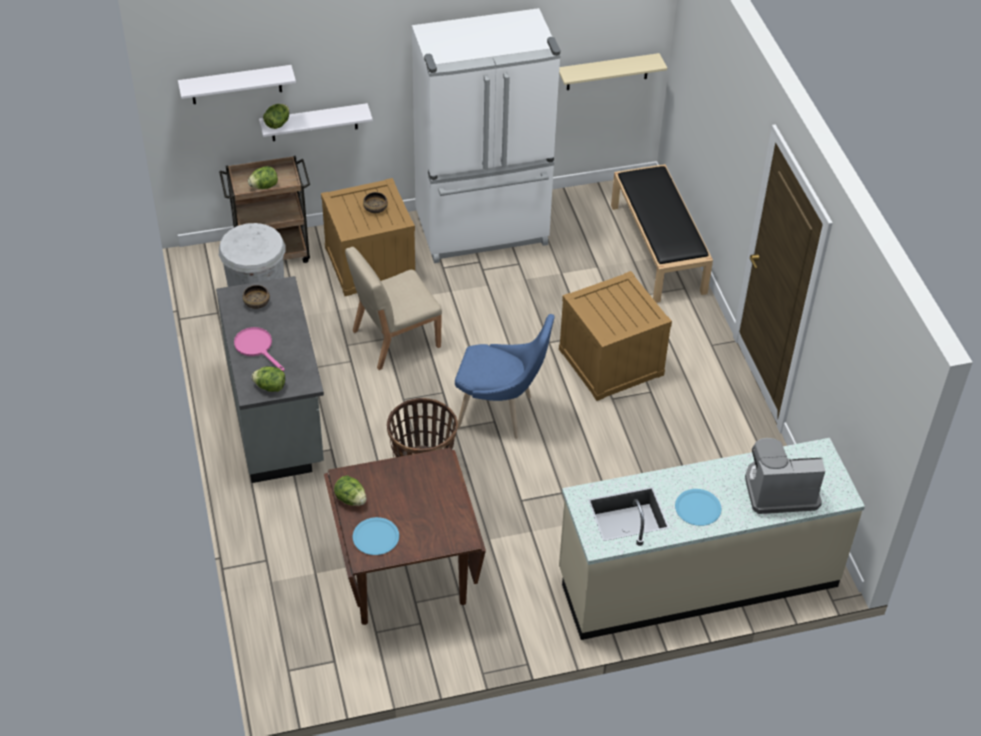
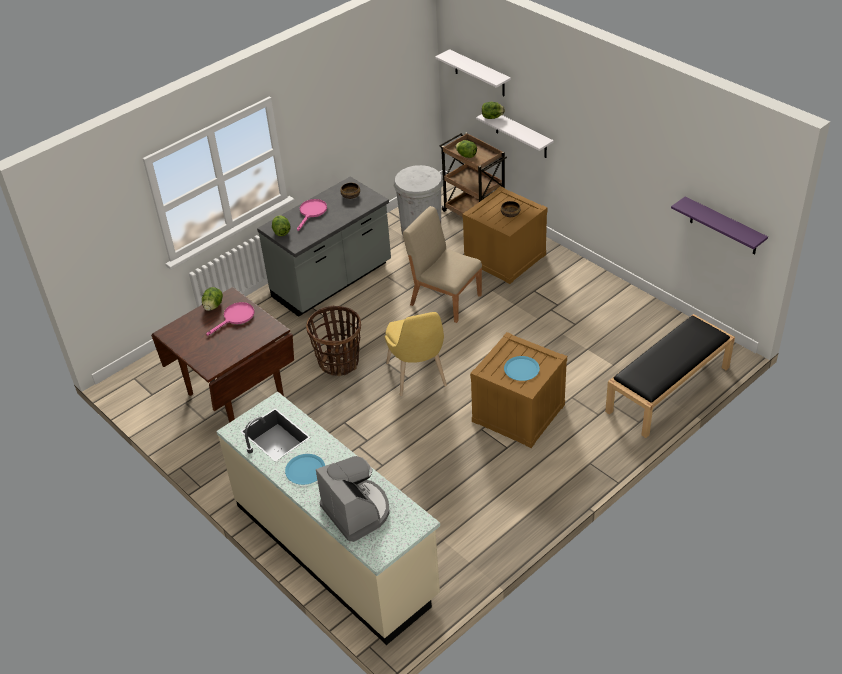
camera: 65 degrees right, 5 degrees down
(376, 537) = (188, 330): blue plate -> blue plate (521, 369)
(390, 486) = (235, 318): none -> pink frying pan
(483, 230) = (591, 293): white fridge -> none
(500, 413) = (418, 377): blue chair -> yellow chair
(607, 72) = (723, 226): beige shelf -> purple shelf

